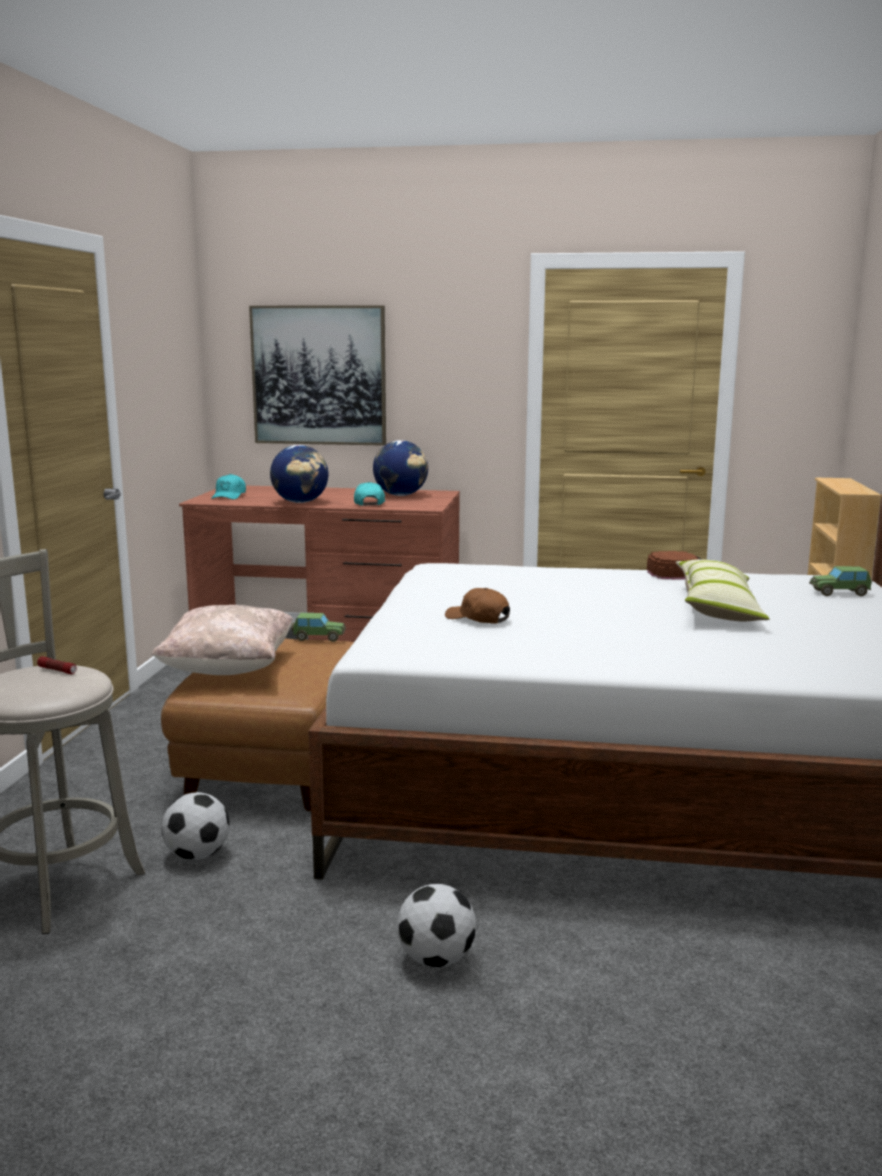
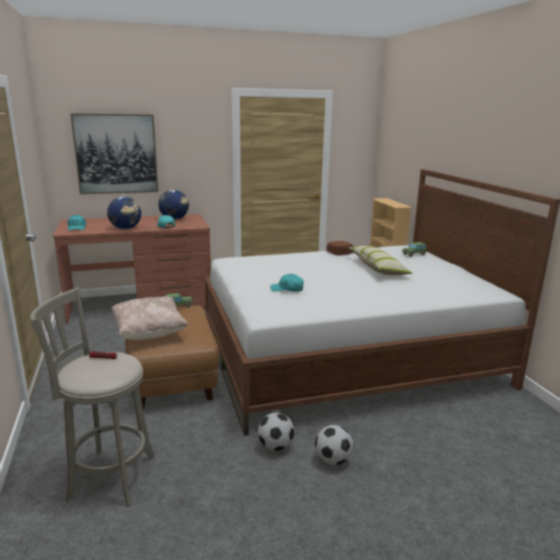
camera: 25 degrees left, 5 degrees up
(197, 855) = (173, 438): football -> football (275, 446)
(478, 618) = (287, 289): brown cap -> turquoise cap

